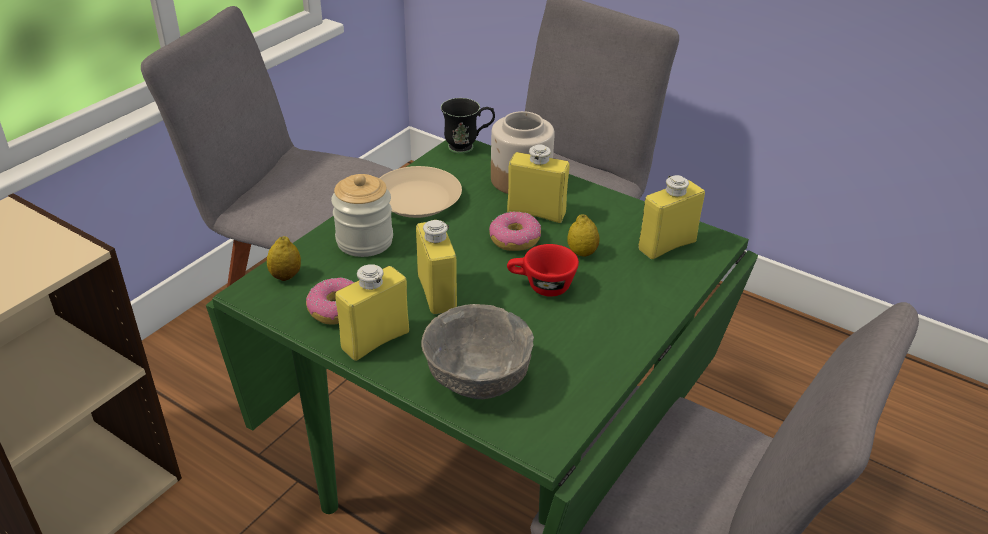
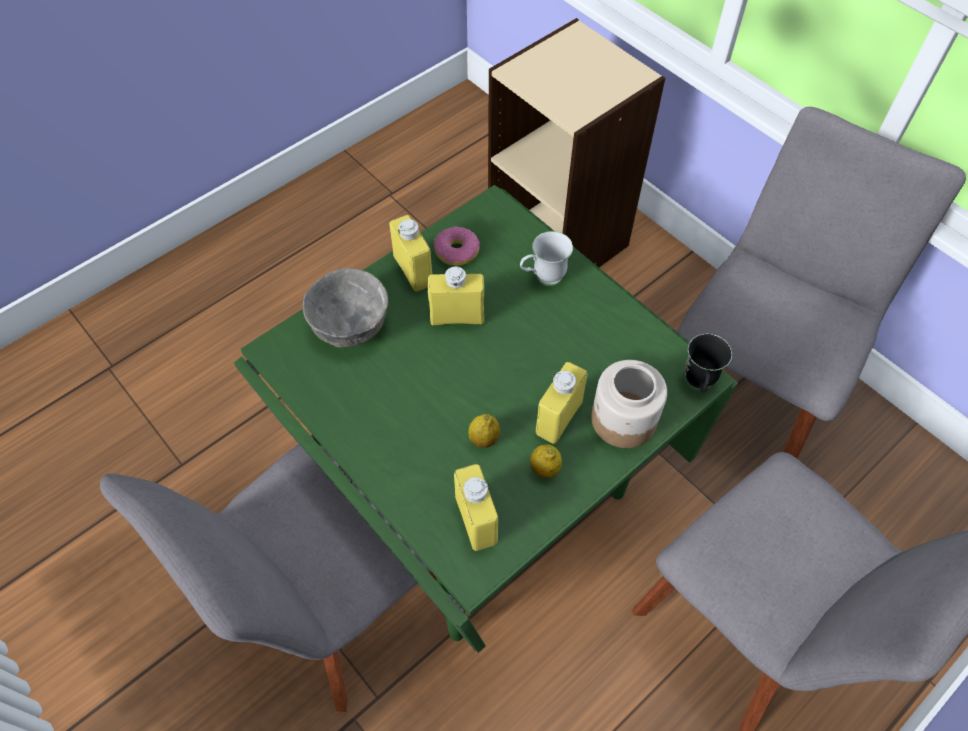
camera: 105 degrees right, 20 degrees up
(286, 276) = (507, 225): lemon -> lemon (544, 469)
(364, 241) = (543, 278): jar -> white mug
(417, 200) = (600, 324): beige plate -> none
(514, 239) = (519, 389): donut -> none
(541, 286) = (444, 393): red cup -> none

